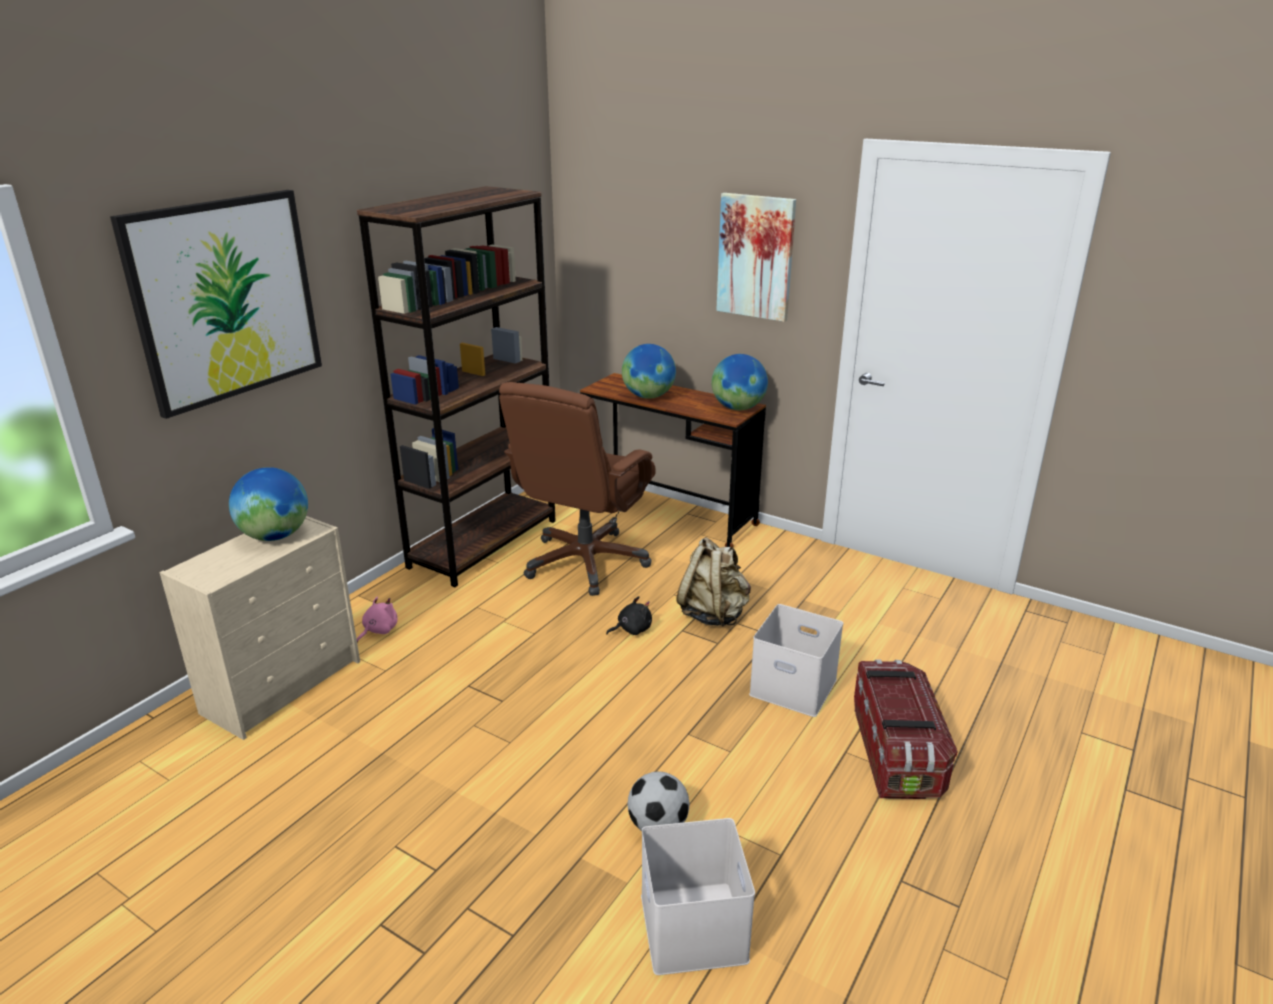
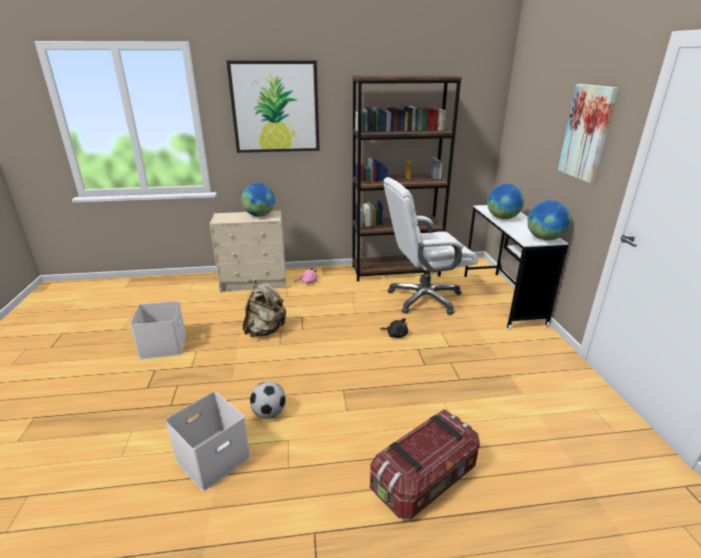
camera: 50 degrees right, 0 degrees up
(585, 562) = (424, 298): brown office chair -> white office chair
(669, 515) = (502, 299): brown desk -> white desk
(713, 614) = (445, 351): beige backpack -> beige backpack (265, 330)
(795, 686) = (428, 408): white storage box -> white storage box (164, 346)

